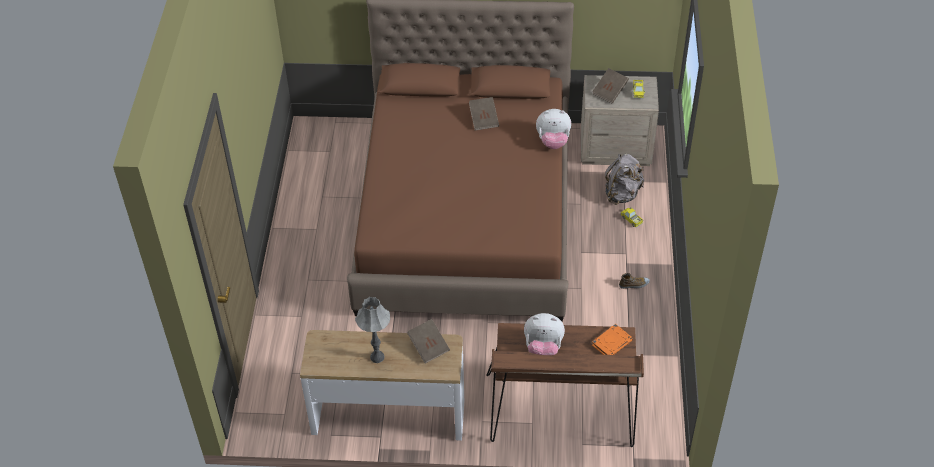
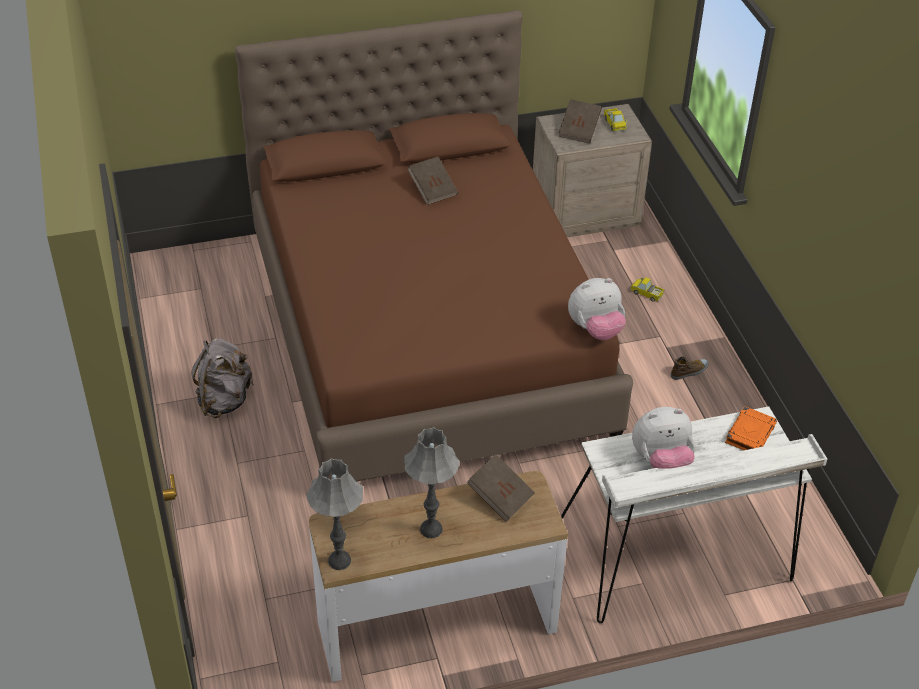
camera: 20 degrees left, 5 degrees down
(314, 363) = (339, 561): none -> grey table lamp
(553, 141) = (538, 200): plush toy -> plush toy (595, 330)
(561, 413) = (676, 559): brown desk -> white desk
(622, 194) = (619, 265): grey backpack -> grey backpack (224, 400)

